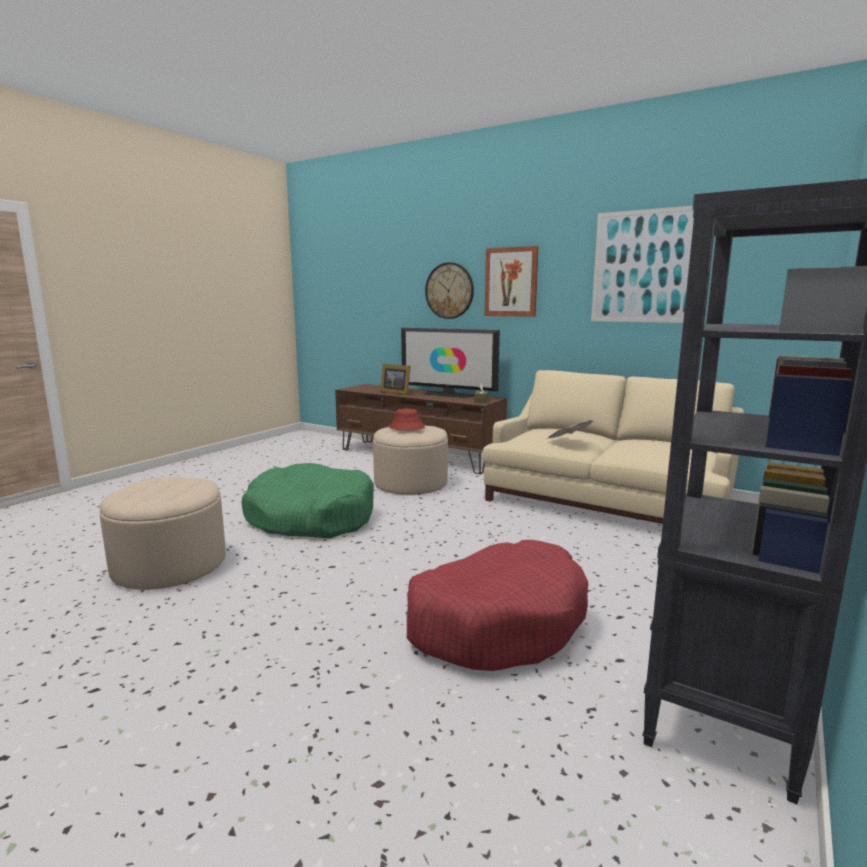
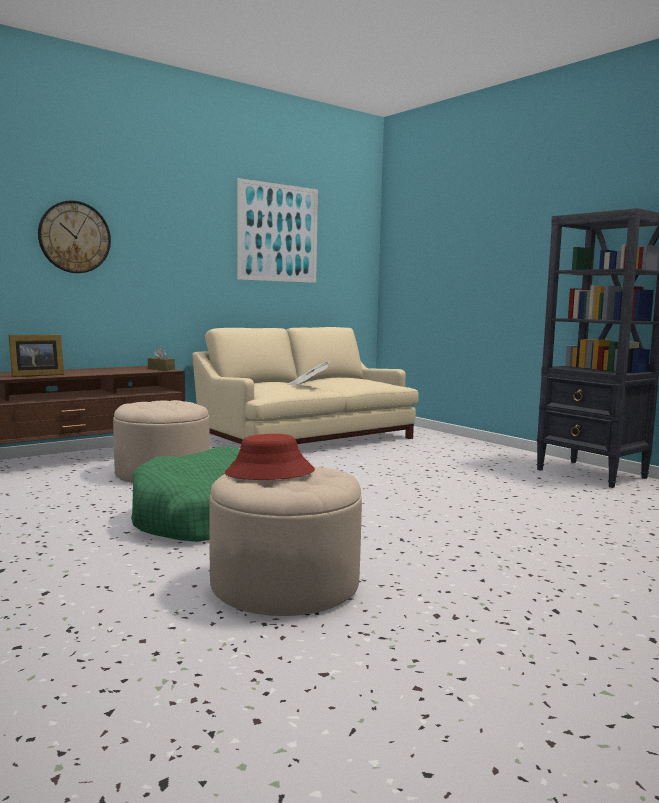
camera: 70 degrees left, 5 degrees down
(406, 427) = (150, 404): red hat -> red hat (269, 473)
(448, 394) = (98, 369): television -> none
(497, 622) = (487, 491): red dog bed -> none
(511, 282) = (155, 234): picture -> none

